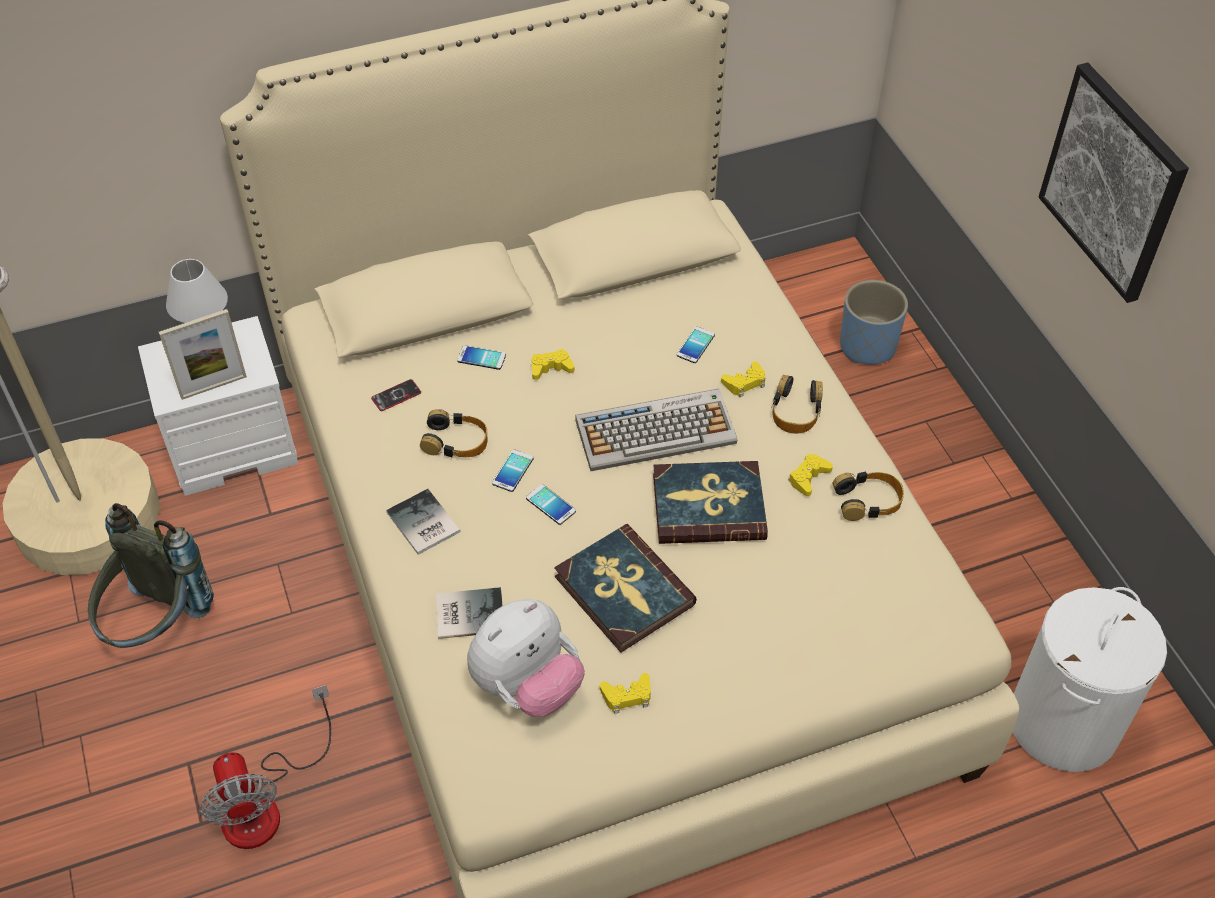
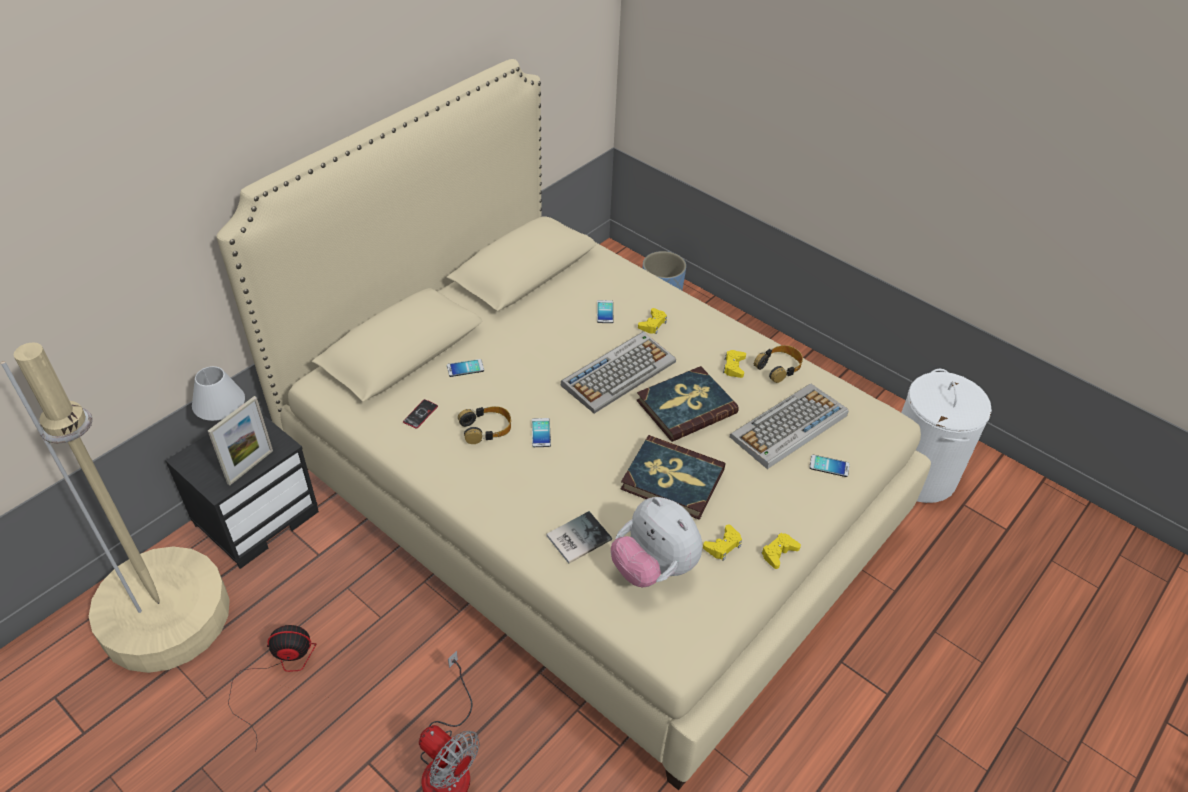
camera: 30 degrees left, 5 degrees down
(157, 626) = (277, 673): grey backpack -> fan
(234, 444) = (257, 517): white nightstand -> black nightstand
(422, 524) = (502, 492): book -> none
(527, 686) = (653, 568): plush toy -> plush toy turned 120 degrees clockwise
(550, 505) = (583, 445): phone -> phone (829, 466)
(551, 368) = (519, 358): yellow game controller -> yellow game controller (778, 553)
(796, 410) = (696, 330): headphones -> none
(821, 584) = (788, 427): none -> keyboard
(1113, 182) = (846, 115): picture -> none

